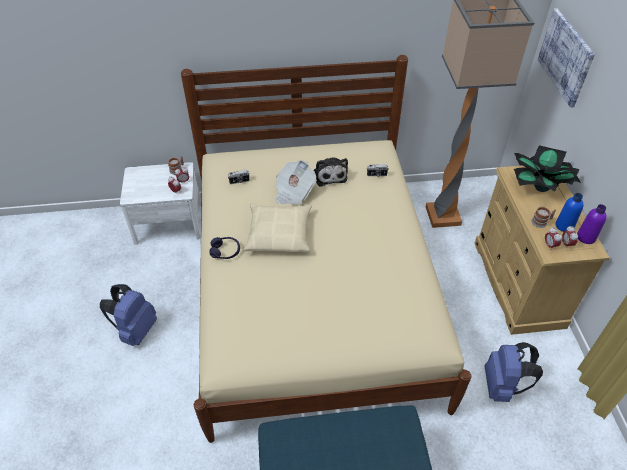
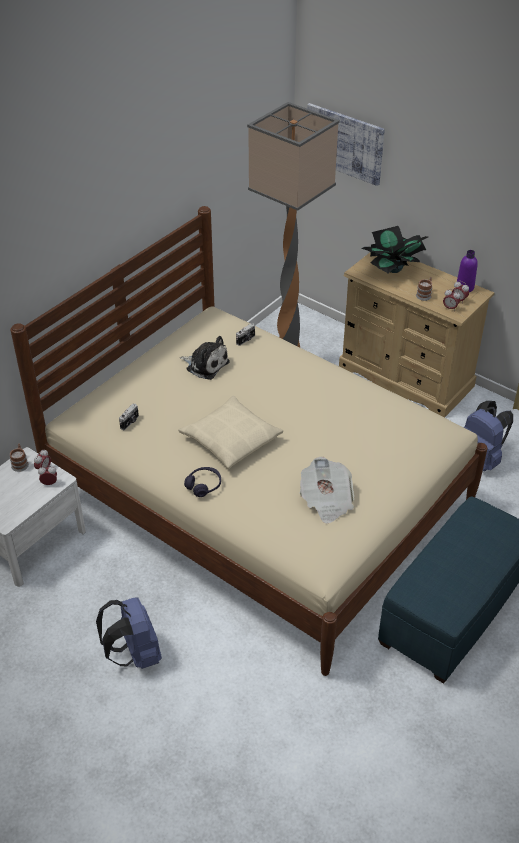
camera: 45 degrees left, 5 degrees down
(293, 192) = (195, 398): newspaper -> newspaper (326, 501)
(564, 226) = (442, 288): blue bottle -> none

